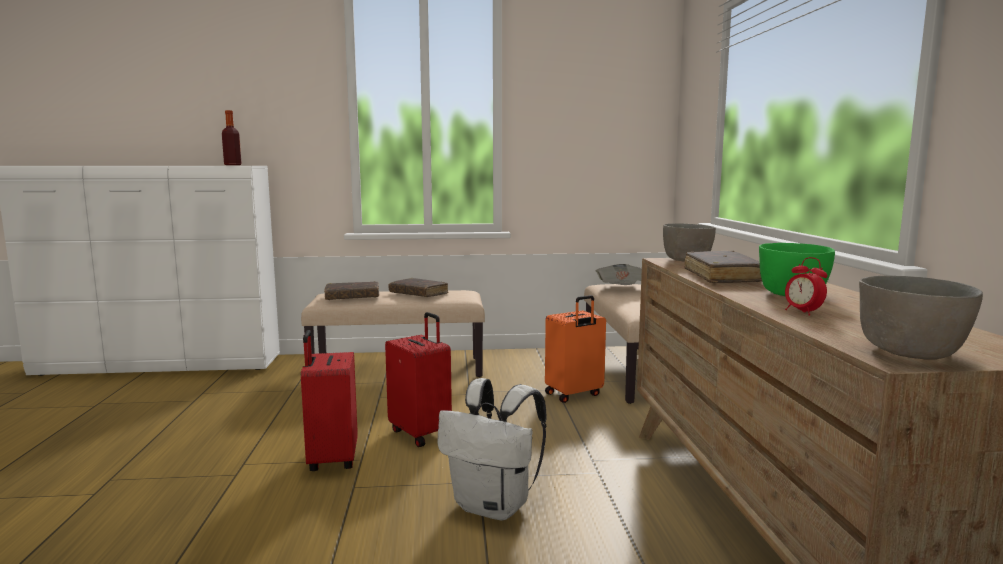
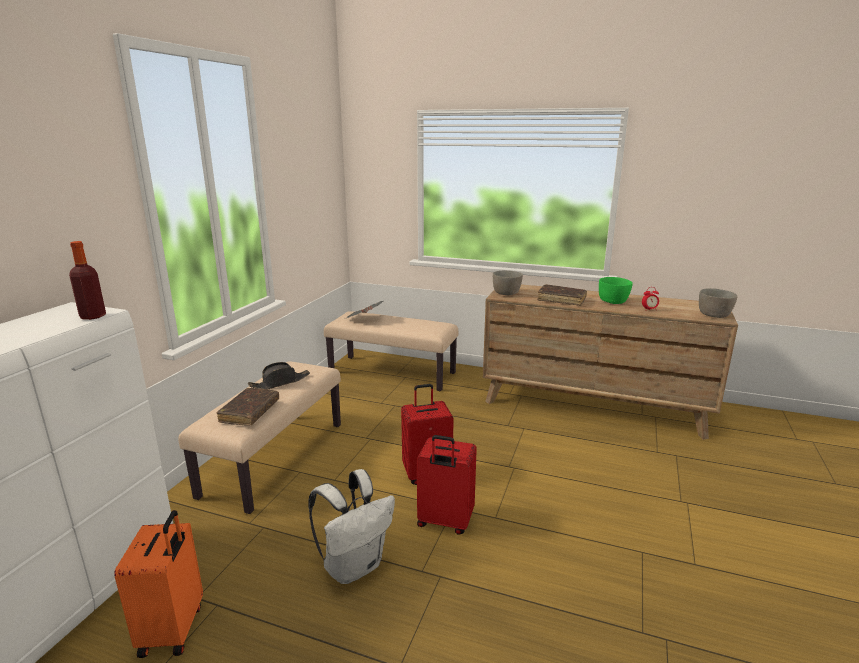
camera: 65 degrees left, 10 degrees up
(418, 294) = (280, 382): brown book -> black hat
(494, 506) = (546, 469): white backpack -> white backpack (354, 566)
(574, 394) = (410, 402): orange suitcase -> orange suitcase (174, 629)

